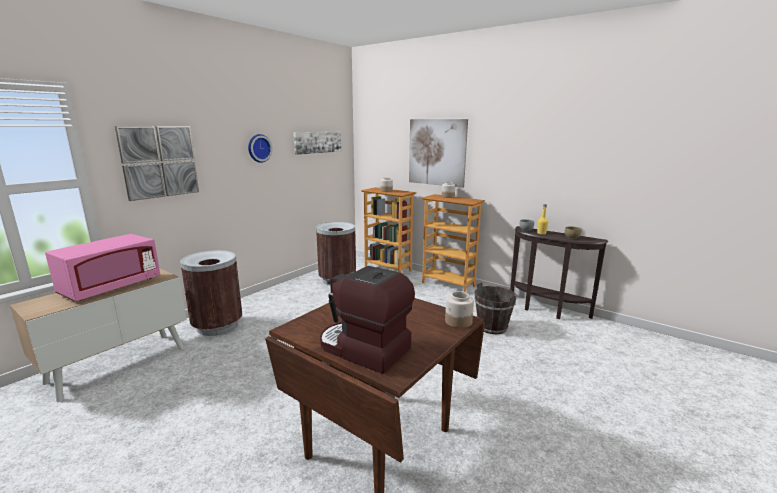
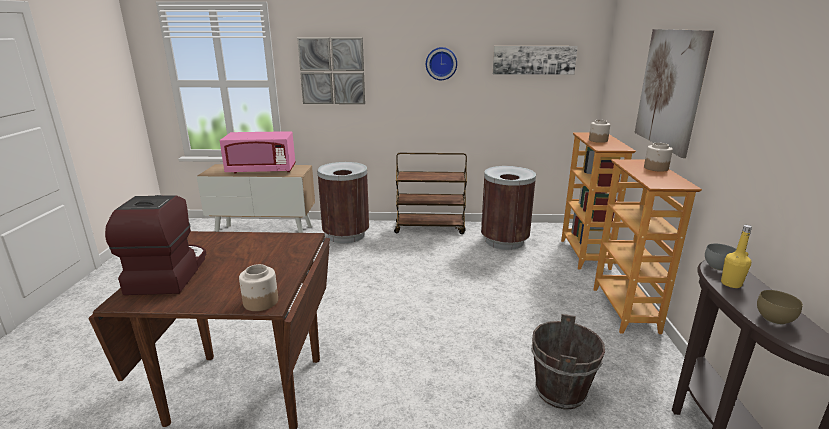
camera: 55 degrees right, 5 degrees up
(275, 292) = (430, 228): none -> brown cart

